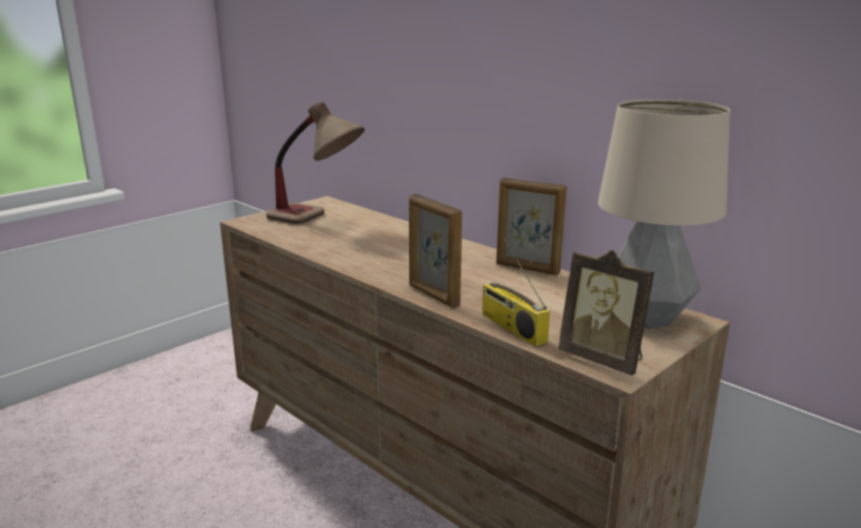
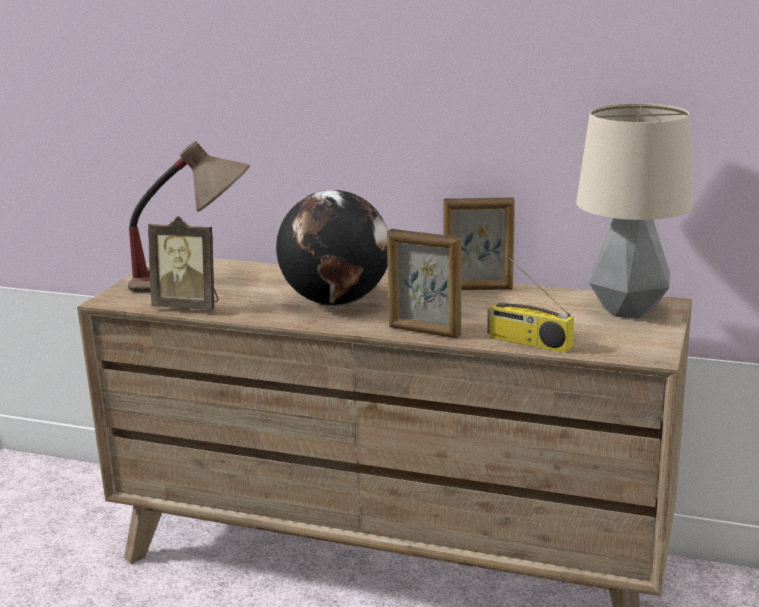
camera: 25 degrees left, 0 degrees up
(397, 255) = (336, 301): none -> globe
(603, 359) = (630, 349): picture frame -> picture frame (189, 306)

